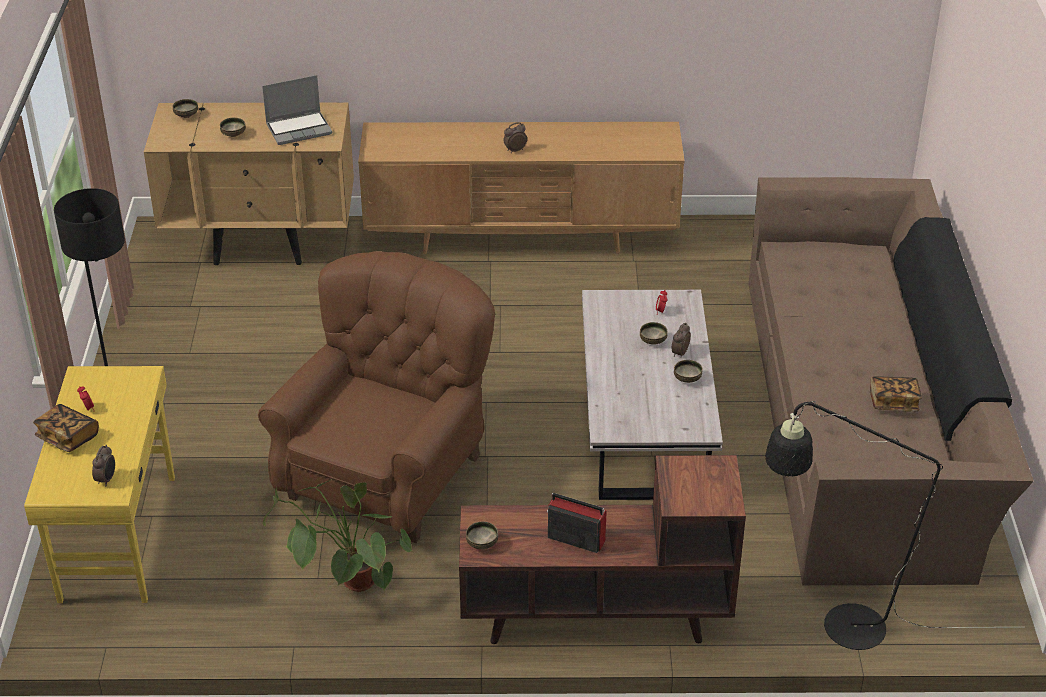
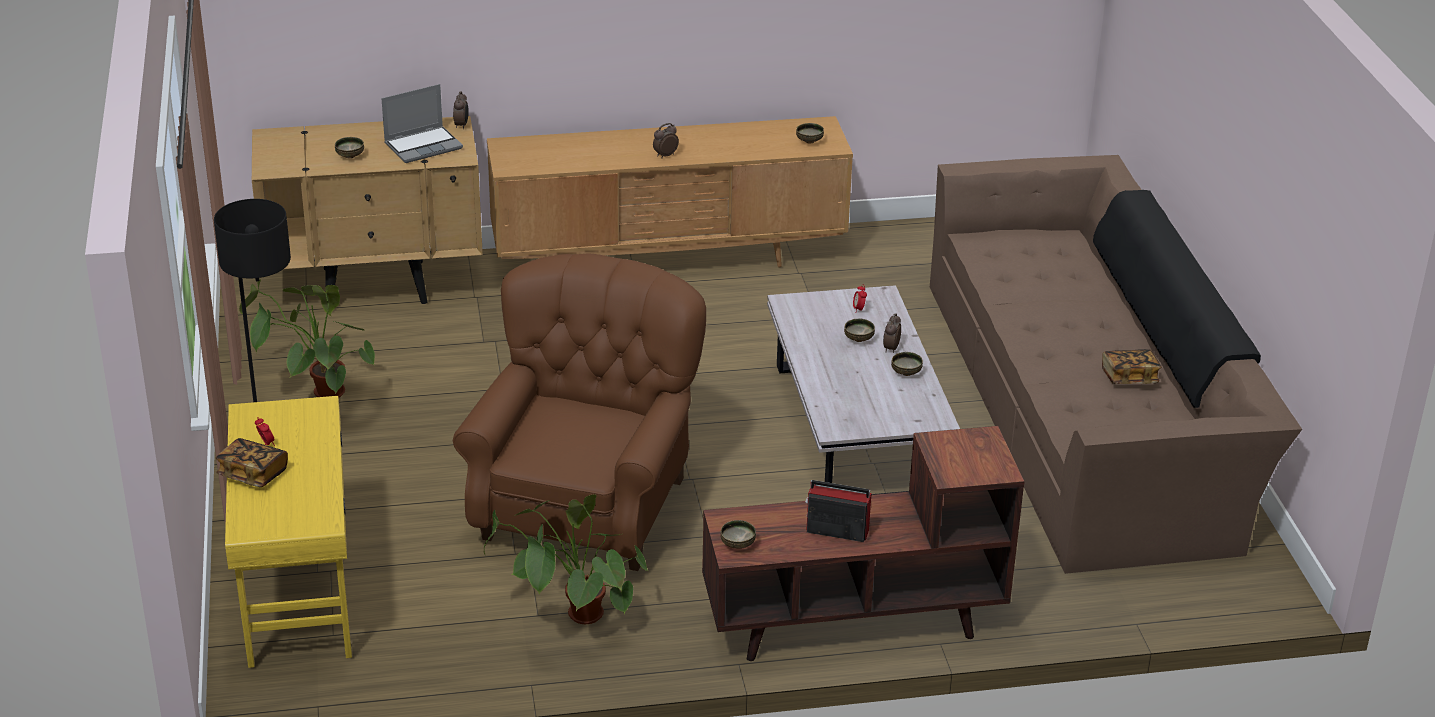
camera: 10 degrees left, 5 degrees down
(107, 479) = (311, 511): alarm clock -> alarm clock (462, 125)
(182, 343) = (313, 393): none -> potted plant
(186, 116) = (289, 140): bowl -> bowl (809, 141)
(838, 627) = (1112, 609): black floor lamp -> none

